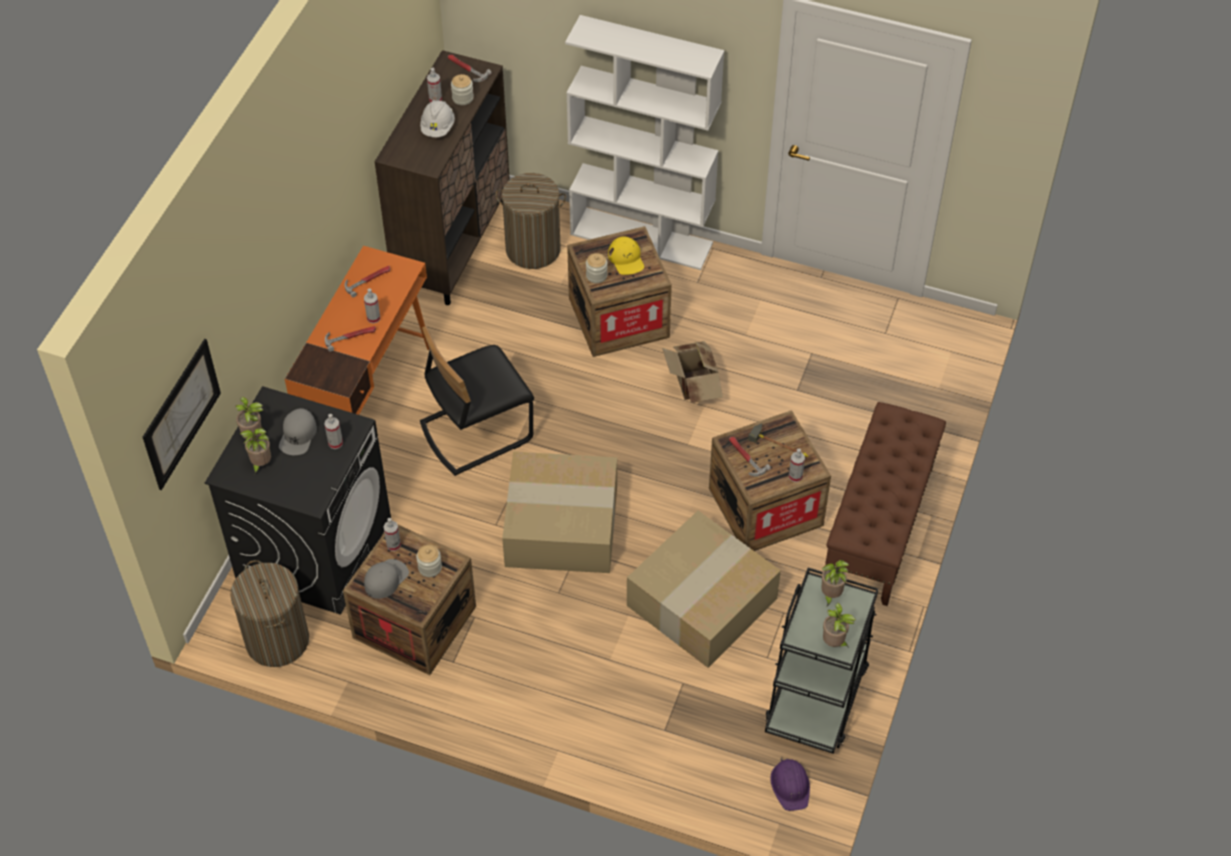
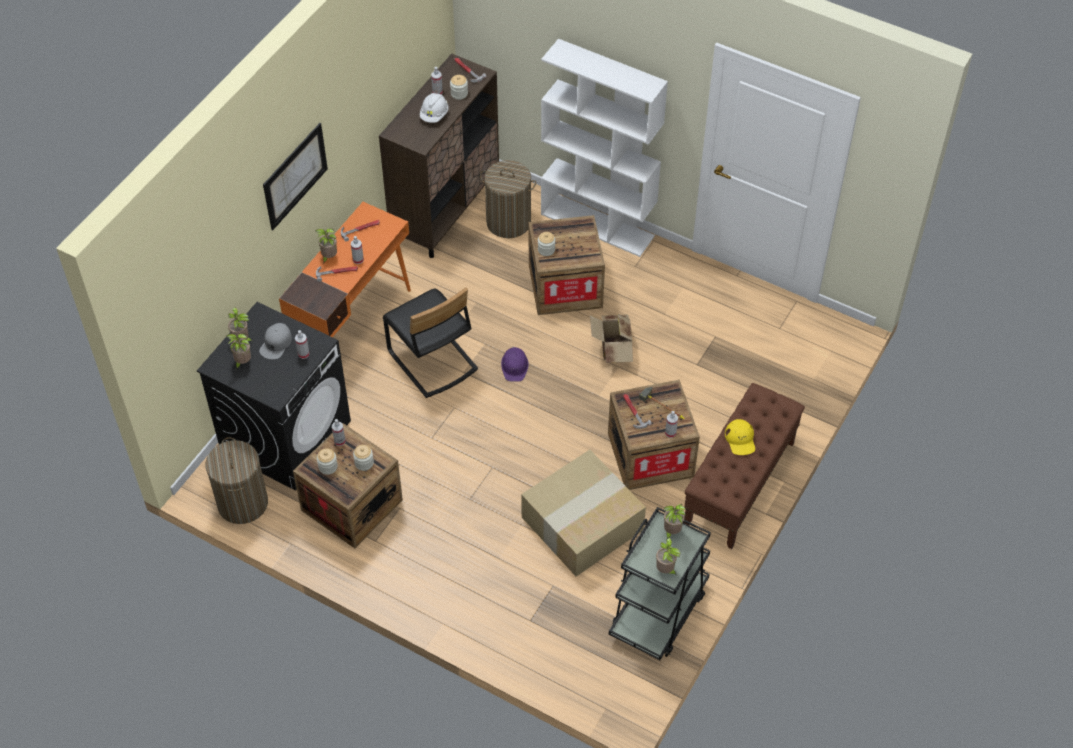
camera: 10 degrees right, 0 degrees up
(181, 414) = (180, 314): picture -> picture (295, 176)
(336, 319) = (328, 257): none -> potted plant
(386, 579) = (328, 467): grey cap -> jar
(475, 431) = (432, 361): black chair -> black chair turned 105 degrees counterclockwise
(563, 525) = (485, 445): cardboard box -> none
(626, 259) = (573, 239): yellow cap -> yellow cap (740, 439)
(790, 785) = (621, 680): purple hard hat -> purple hard hat (515, 366)

